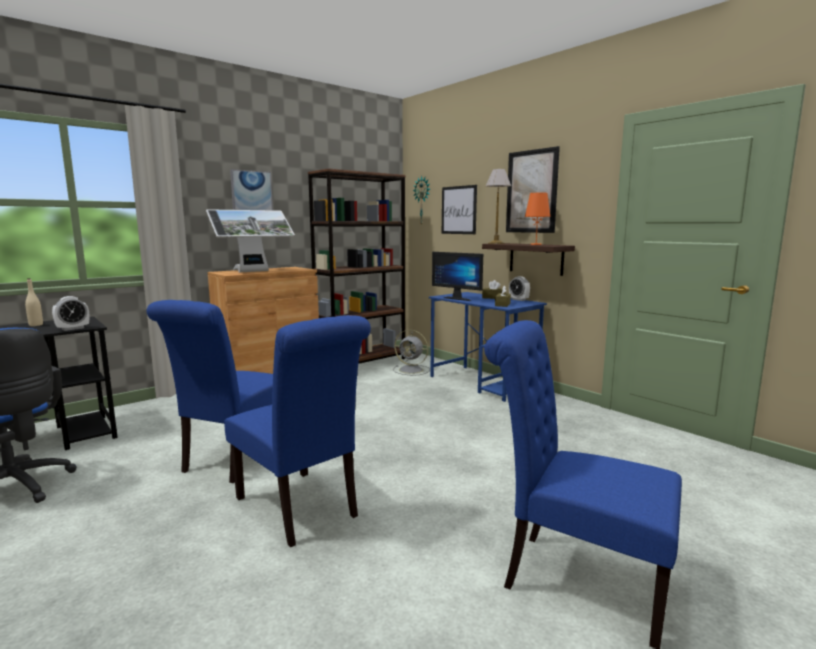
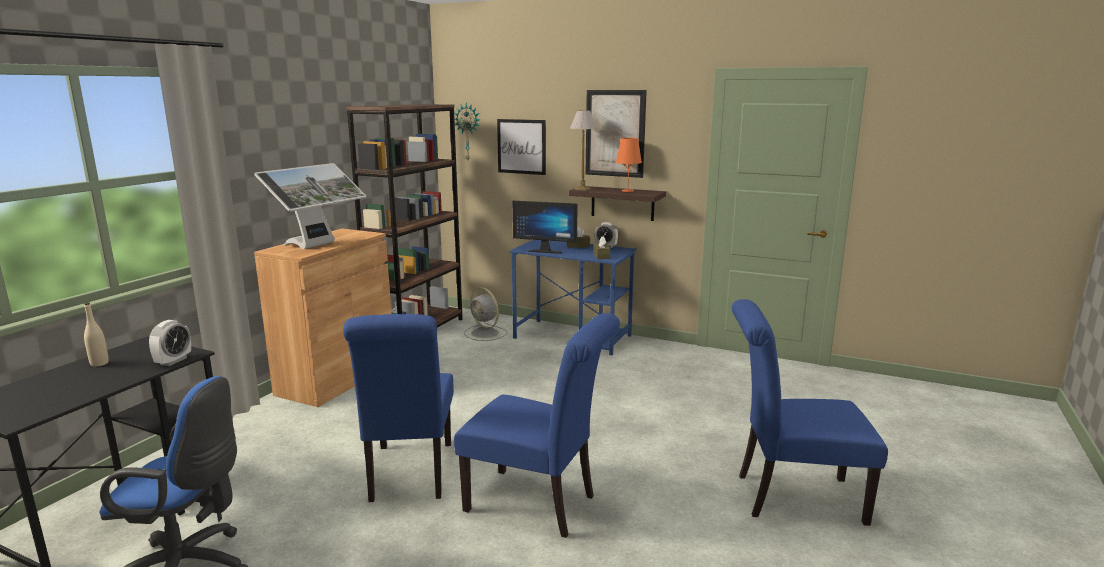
camera: 25 degrees left, 5 degrees up
(251, 191) = (290, 140): picture -> none
(412, 370) = (485, 333): grey fan -> grey fan turned 45 degrees clockwise

